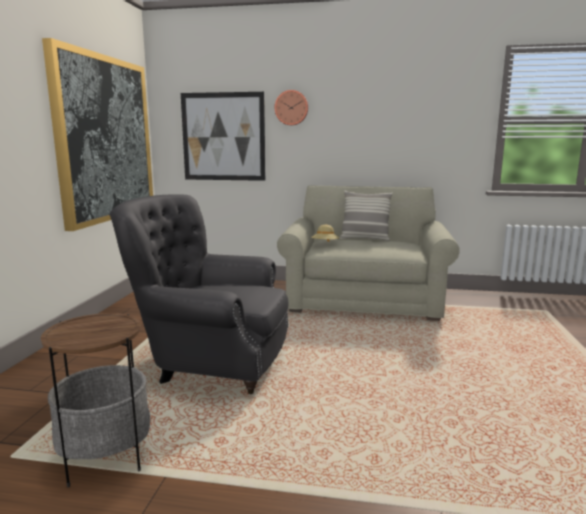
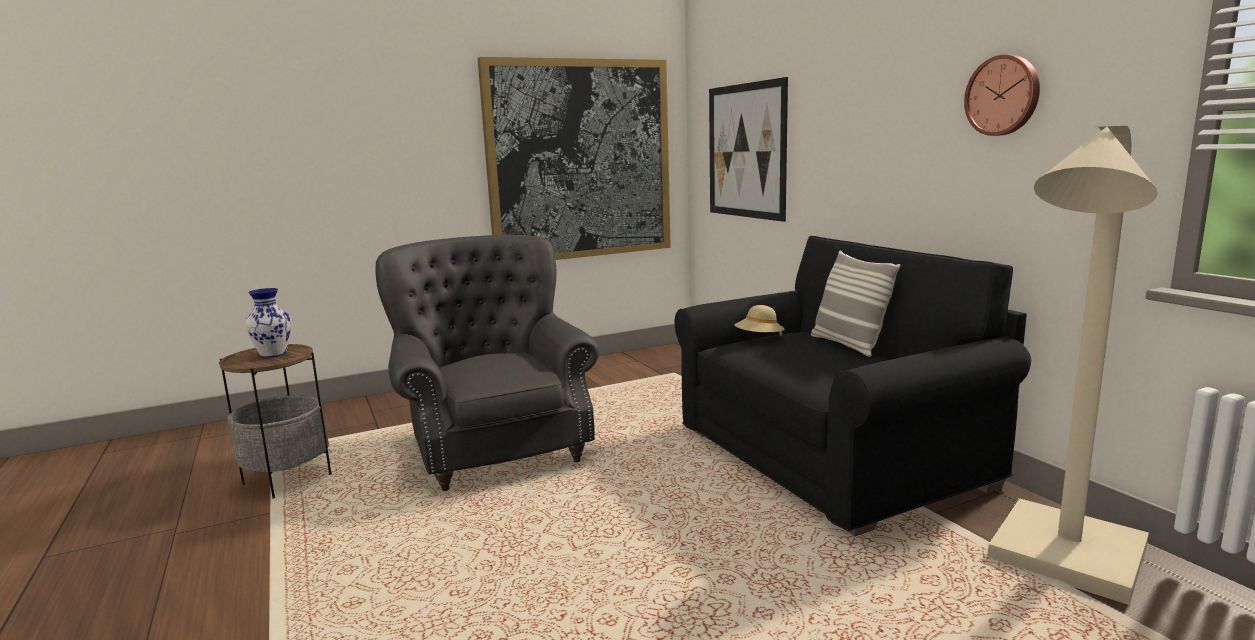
camera: 55 degrees right, 0 degrees up
(92, 327) = (272, 354): none -> vase
(291, 108) = (817, 101): wall clock -> wall clock (1003, 95)
(364, 301) = (830, 458): beige sofa -> black sofa
(489, 304) = (1062, 564): none -> beige floor lamp

